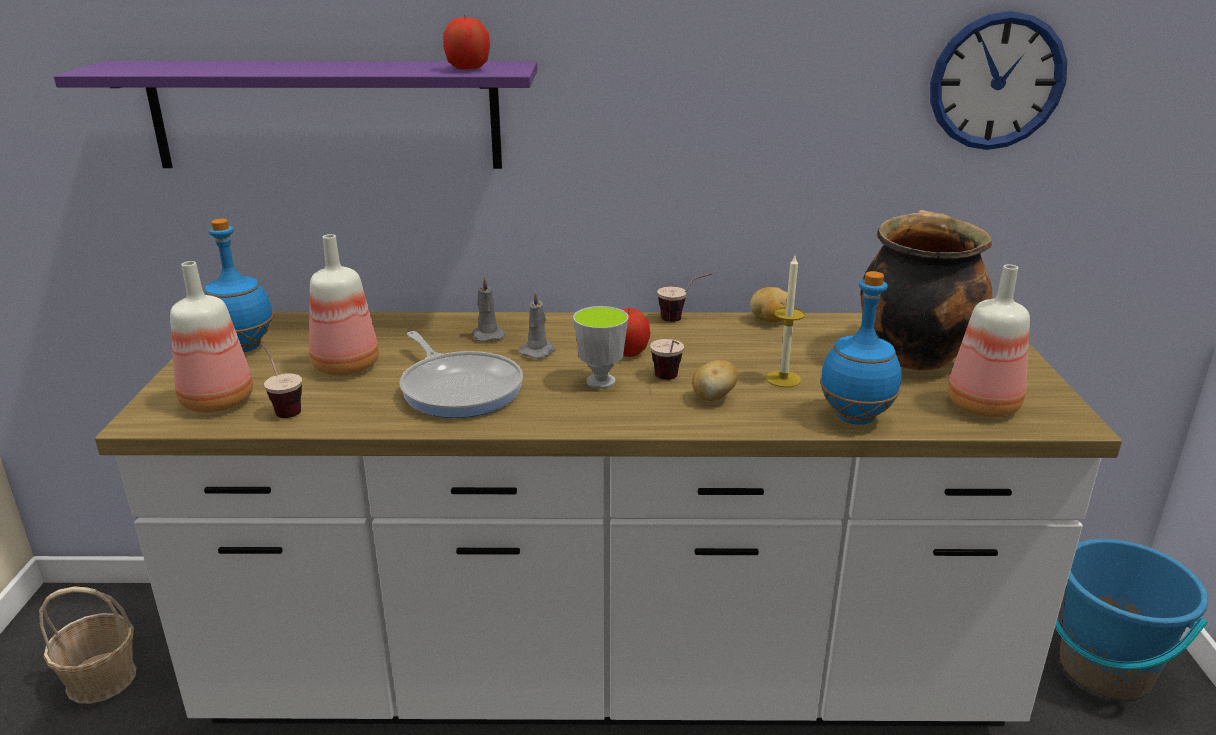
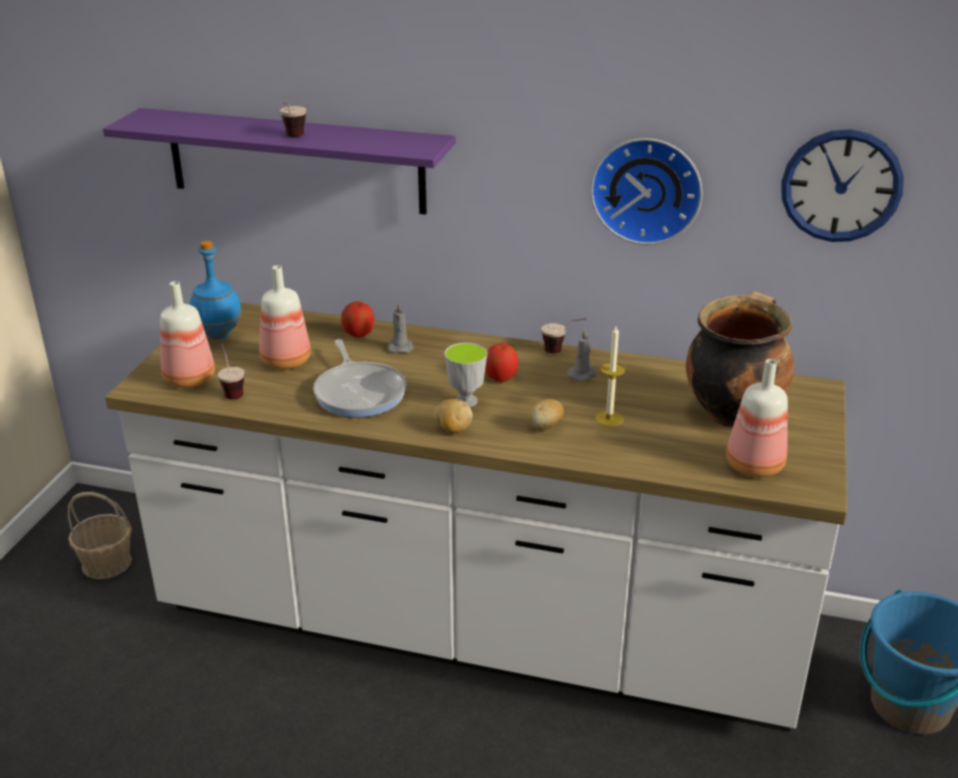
camera: 15 degrees right, 5 degrees up
(468, 69) = (393, 145): apple -> apple (358, 334)
(538, 351) = (432, 367): grey candle -> grey candle (582, 374)
(669, 381) = (518, 408): cup -> cup (292, 138)
(769, 320) = (633, 362): potato -> potato (453, 429)
(774, 108) = (647, 189): none -> wall clock
(854, 418) = (643, 460): blue bottle -> none

